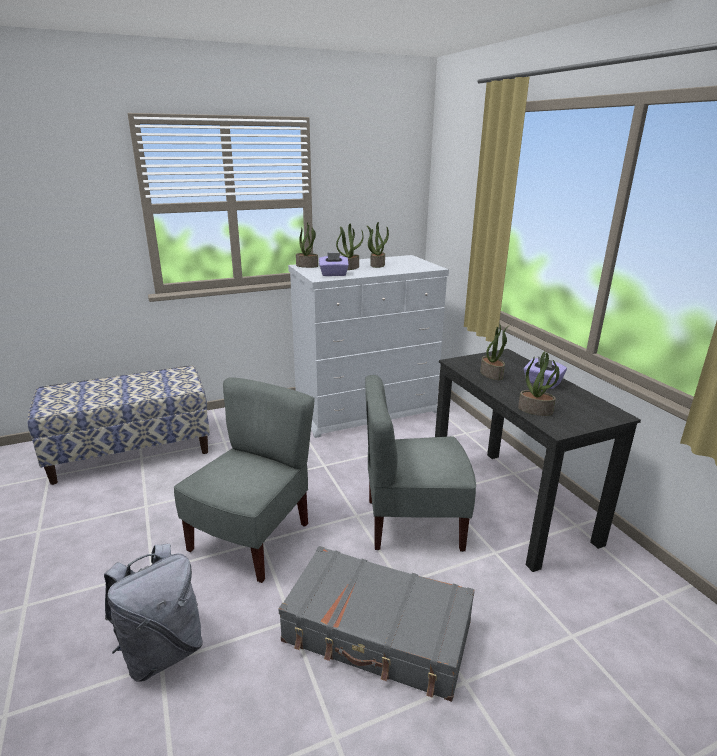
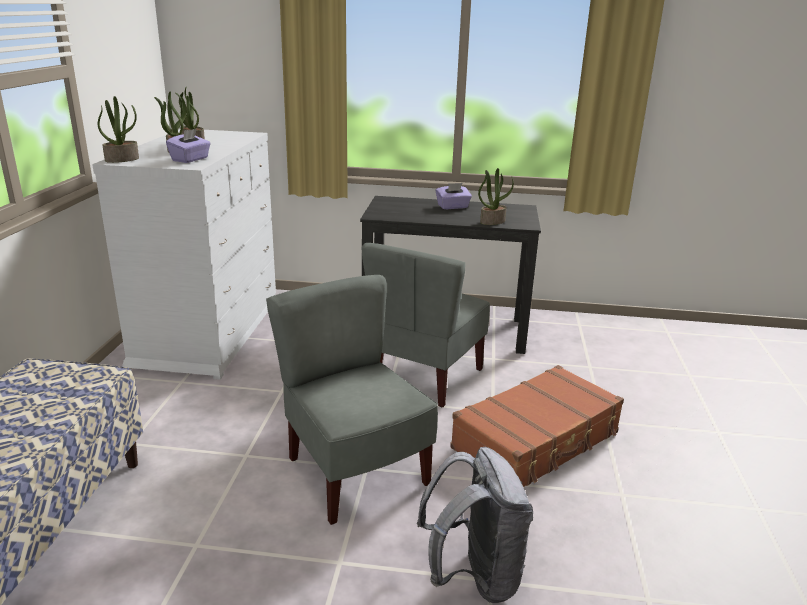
camera: 60 degrees left, 0 degrees up
(377, 633) = (537, 441): grey suitcase -> brown suitcase
(492, 374) = (417, 213): potted plant -> none

